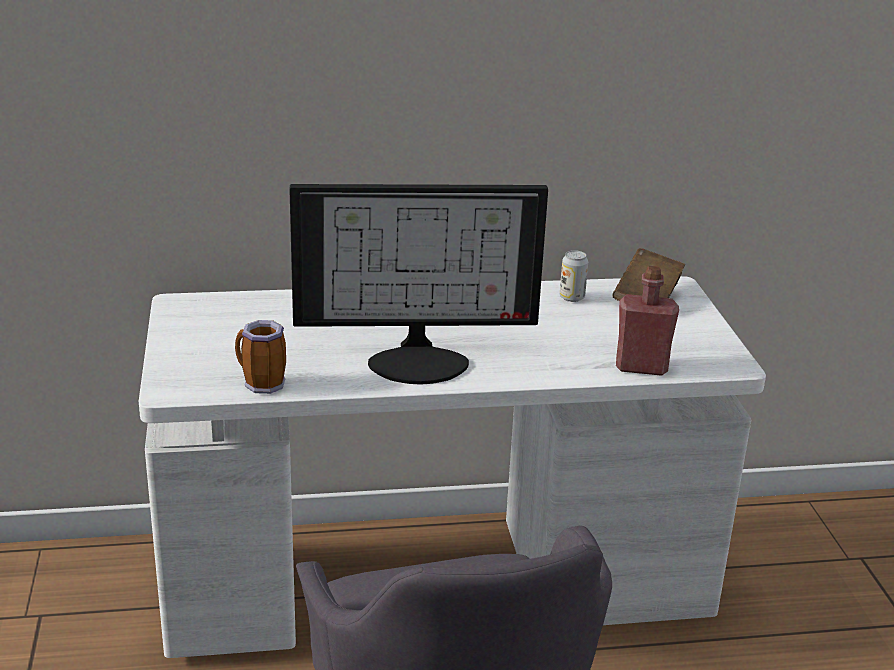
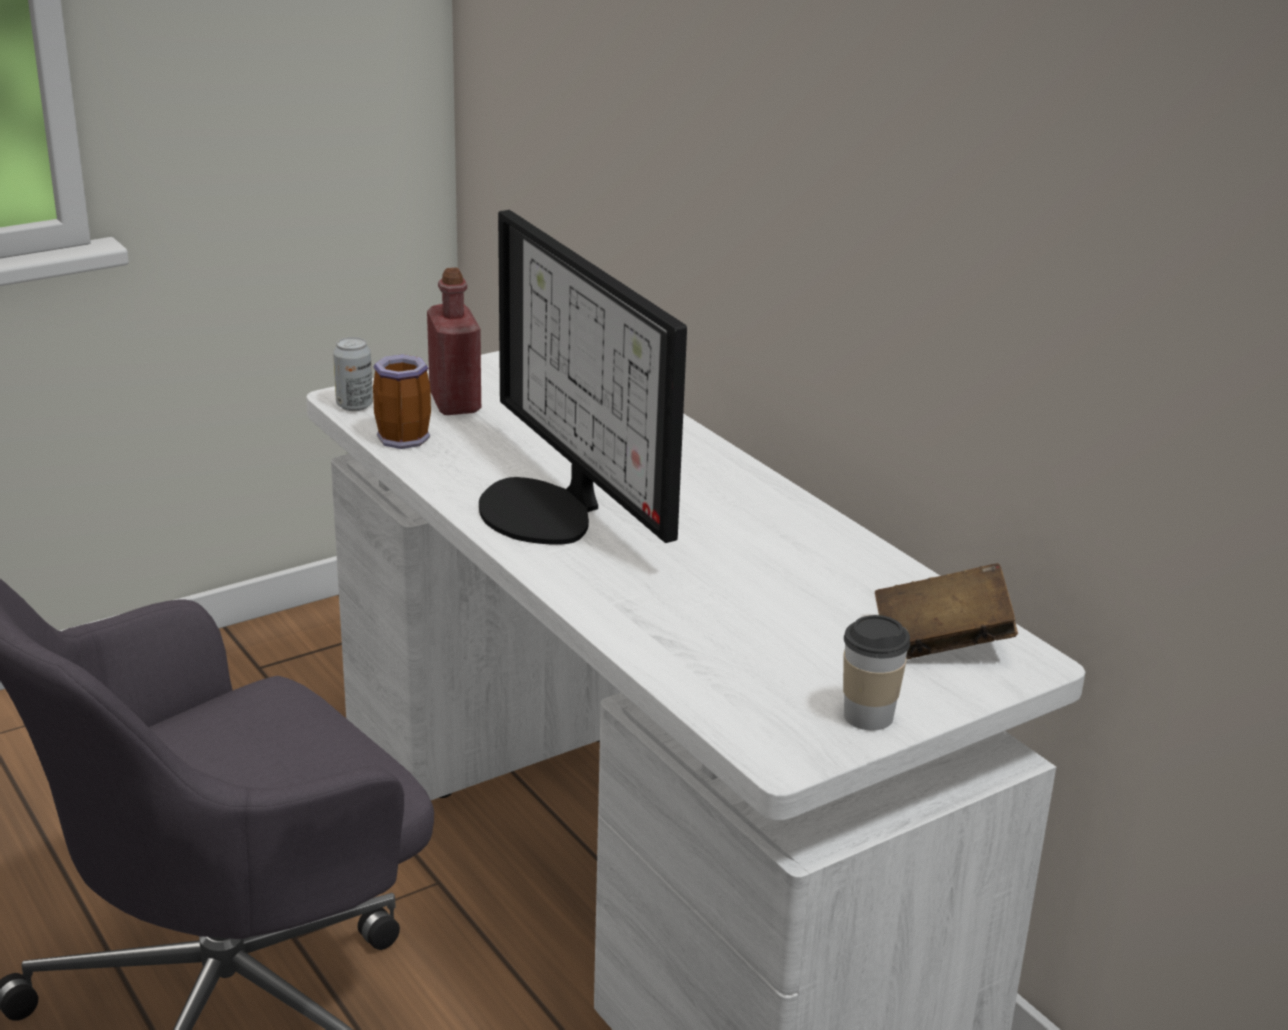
camera: 65 degrees right, 0 degrees up
(572, 297) = (865, 580): can -> can (354, 405)
(641, 367) = (691, 673): red bottle -> red bottle (455, 403)
(706, 335) = (868, 716): none -> cup

